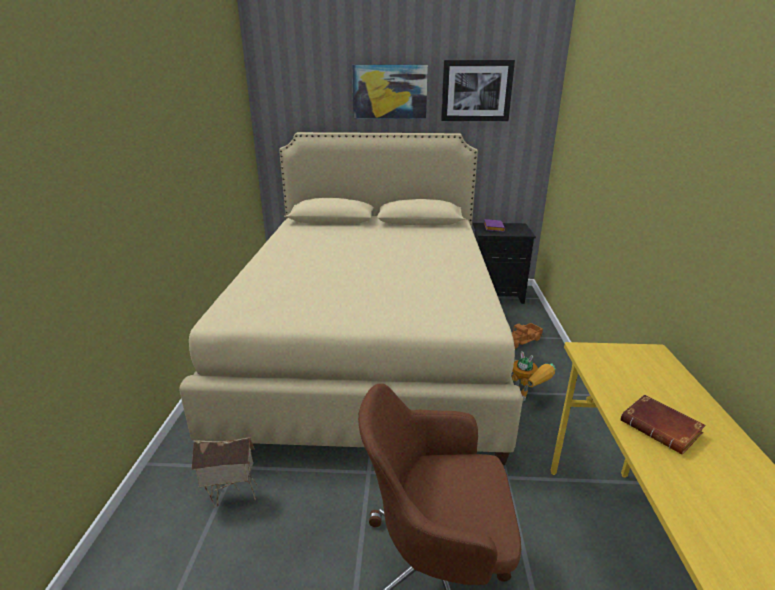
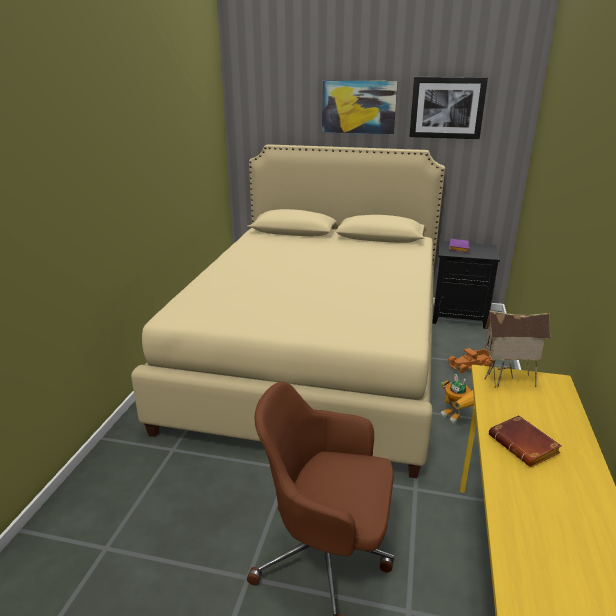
camera: 10 degrees right, 0 degrees up
(232, 497) = (166, 473): toy house -> toy house (508, 382)

